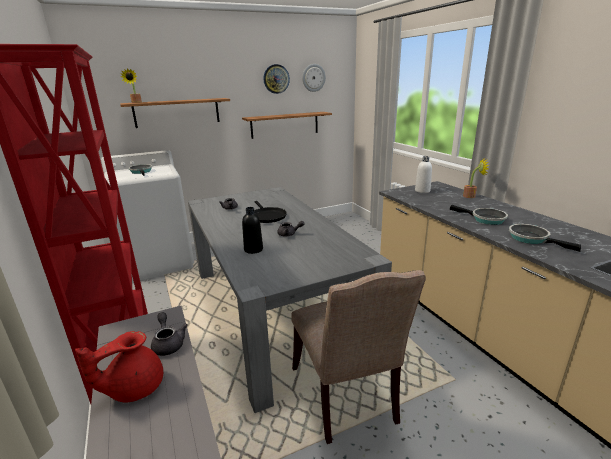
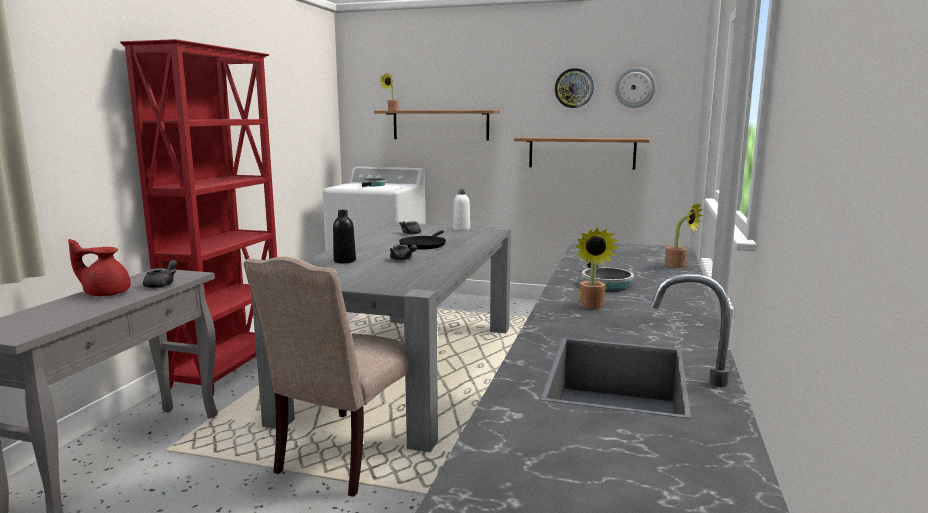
camera: 40 degrees right, 10 degrees down
(422, 191) = (628, 250): white bottle -> white bottle (461, 229)
(531, 239) = (592, 307): frying pan -> potted plant

